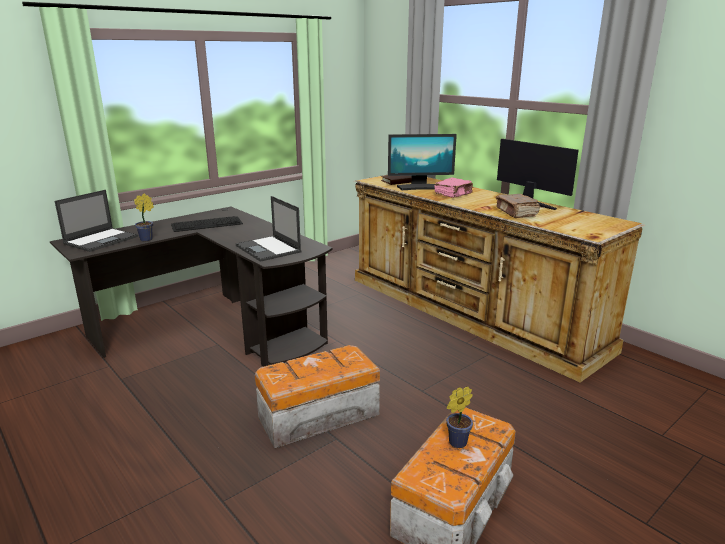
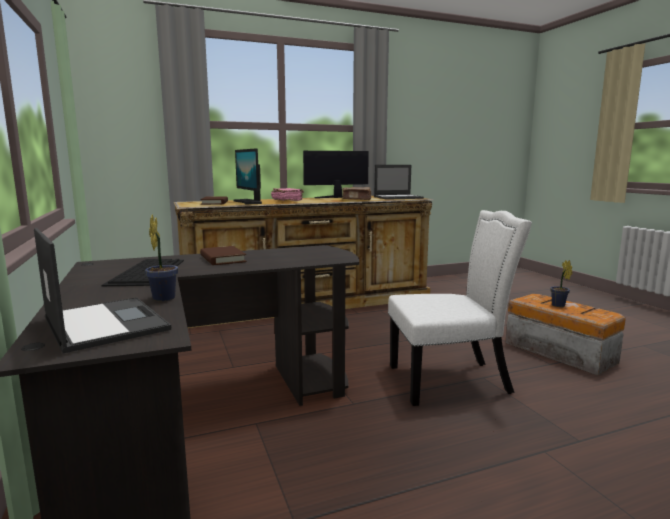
camera: 70 degrees left, 10 degrees down
(253, 230) = (222, 259): none -> brown book
(268, 249) = (303, 257): laptop -> laptop (398, 197)
(316, 416) = (446, 381): storage box -> white chair
(420, 187) = (249, 202): monitor -> monitor turned 135 degrees clockwise

